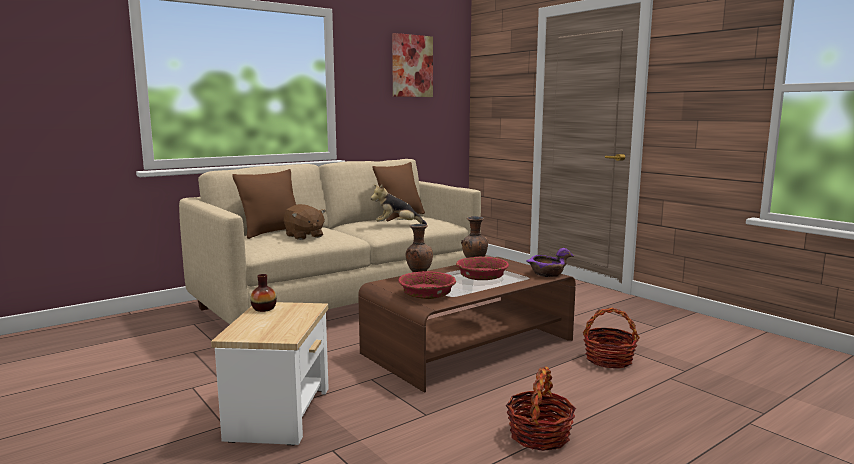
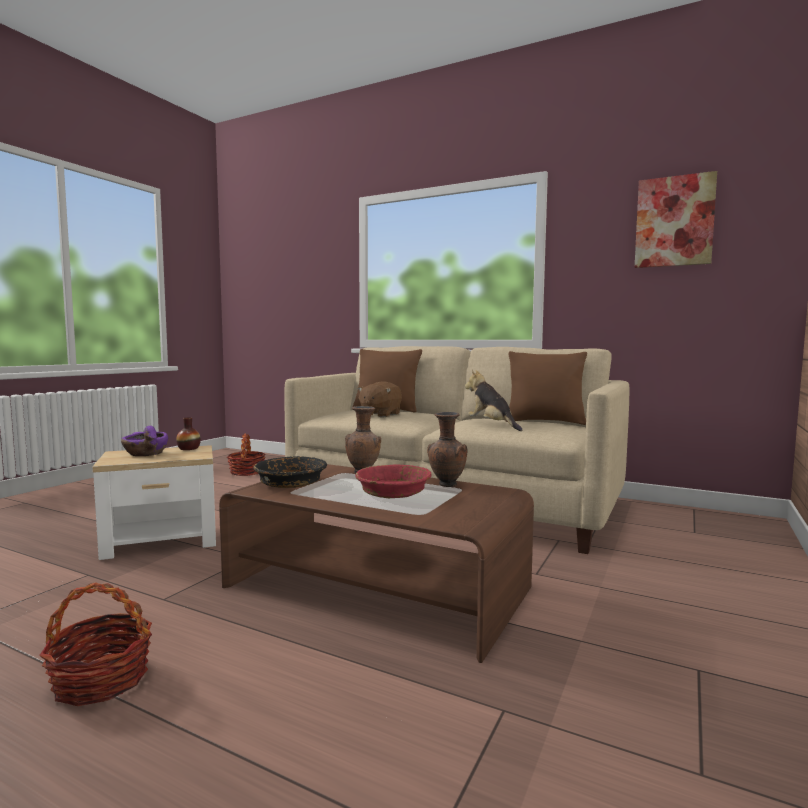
camera: 65 degrees right, 5 degrees down
(427, 294) = (290, 483): red bowl -> black bowl
(547, 274) = (458, 521): purple bowl -> purple bowl (145, 453)
(608, 360) = (417, 715): basket -> basket (246, 472)

